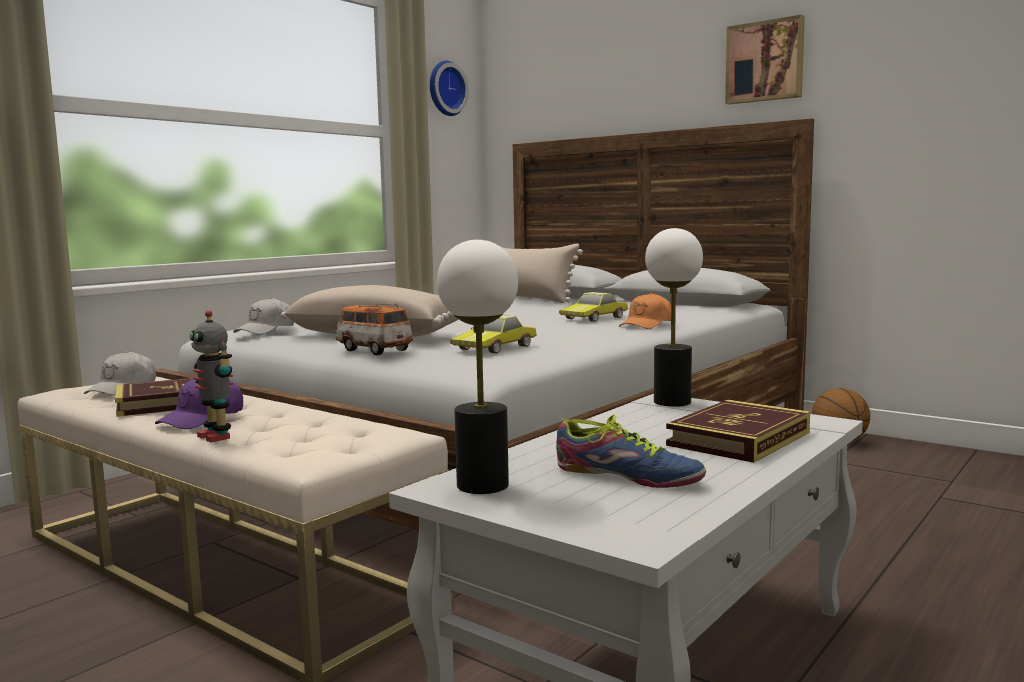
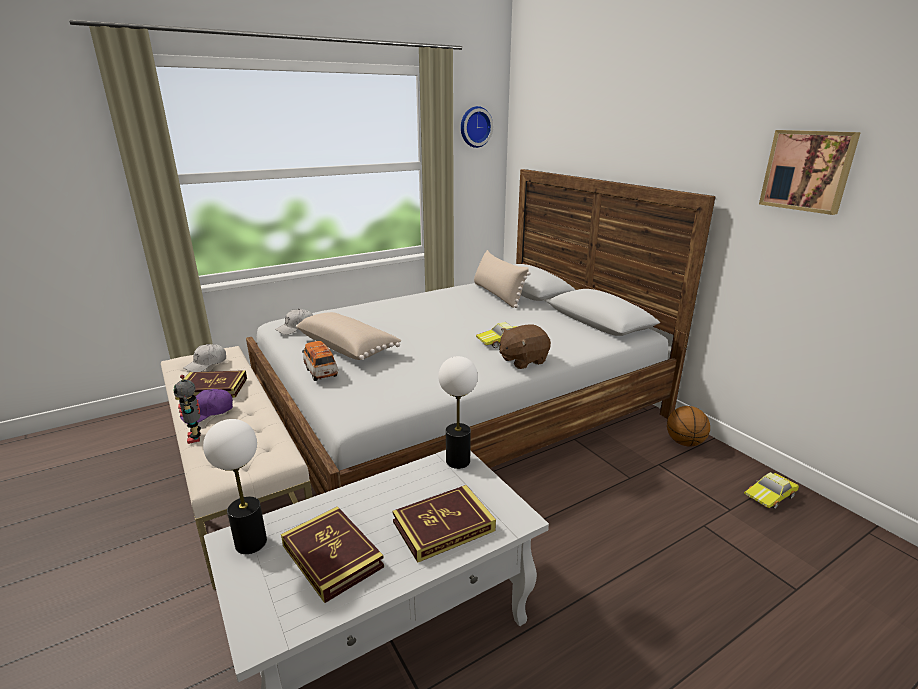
camera: 20 degrees right, 15 degrees up
(496, 348) = (389, 383): toy car -> toy car (771, 496)
(627, 476) = (332, 556): shoe -> book
(646, 325) = (522, 360): orange cap -> brown plush toy
(765, 61) = (689, 139): picture -> picture (808, 170)

